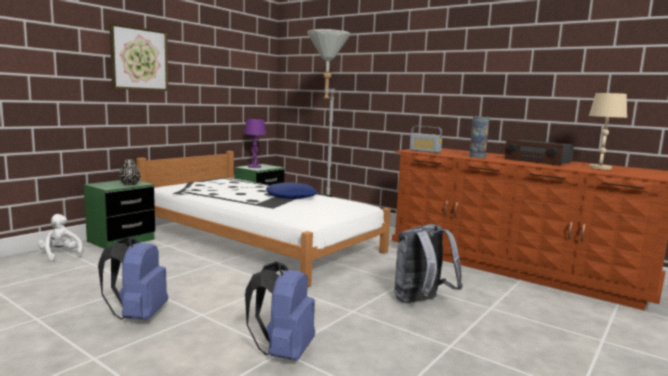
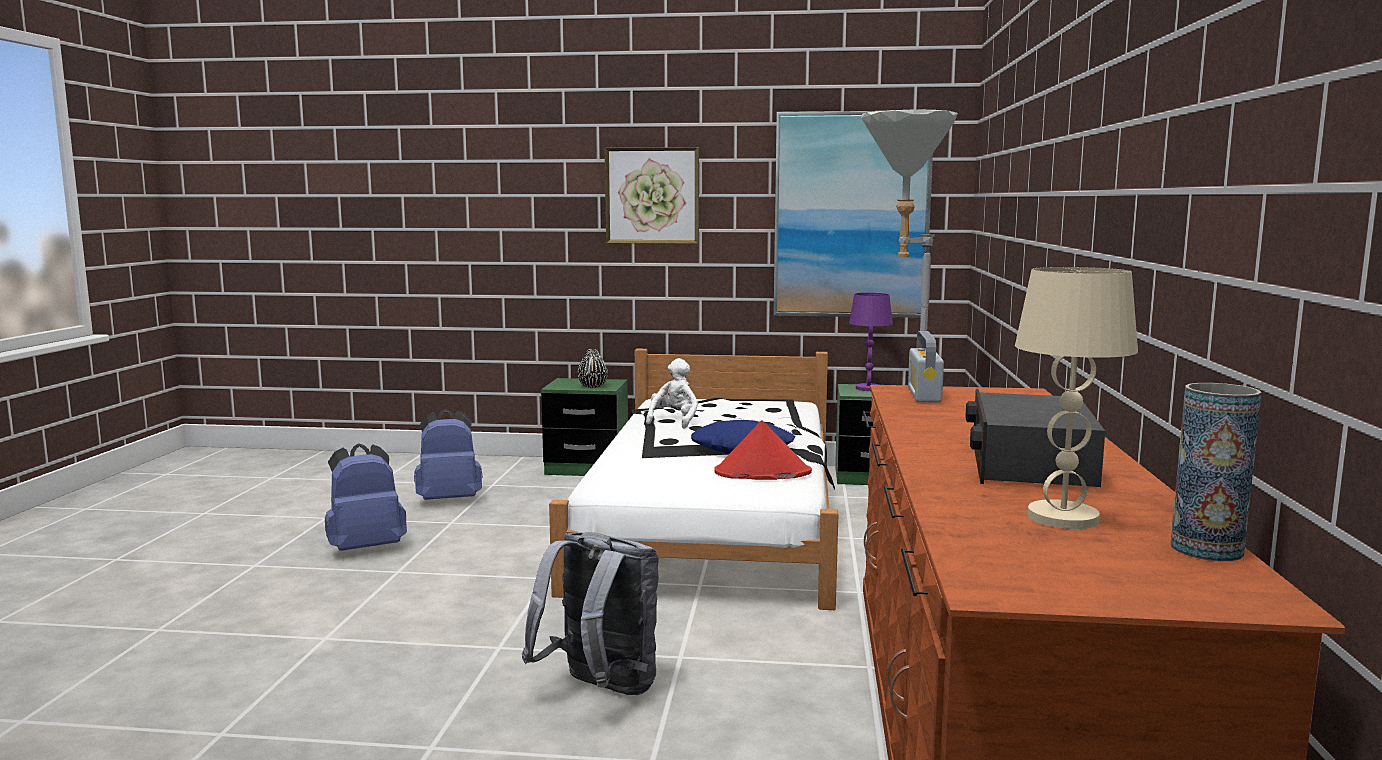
camera: 60 degrees right, 0 degrees up
(60, 255) = (500, 467): white plush toy -> white plush toy (674, 421)
(235, 79) = (851, 215): none -> picture
(283, 352) = (323, 639): blue backpack -> blue backpack (449, 499)
(332, 202) = (762, 473): none -> red hat
(477, 156) = (945, 425): vase -> vase (1206, 549)

